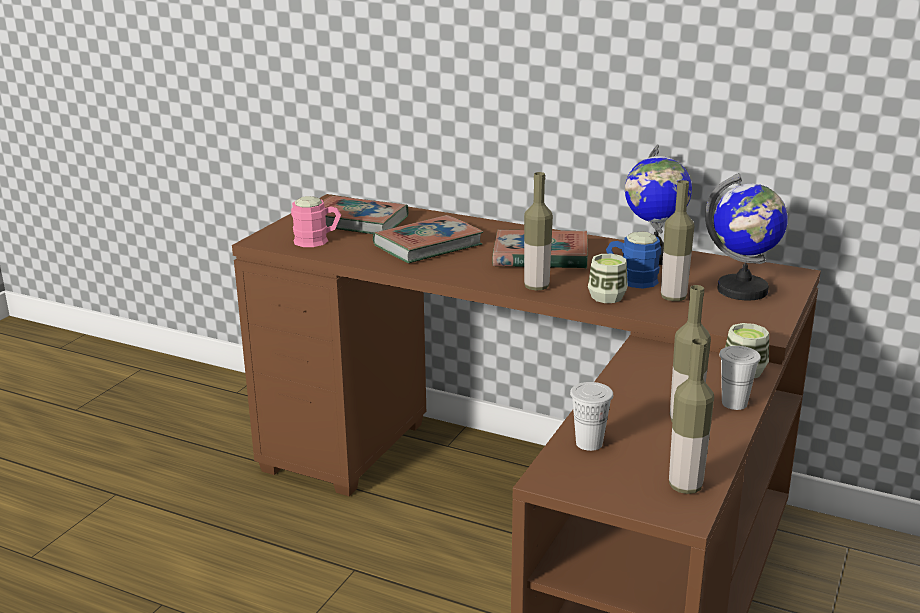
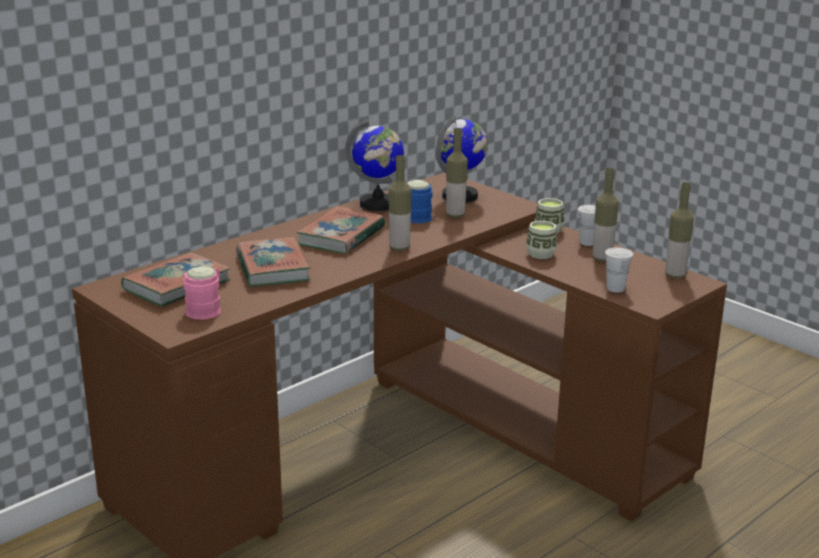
camera: 70 degrees left, 0 degrees up
(607, 297) = (437, 232): cup -> cup (540, 254)

